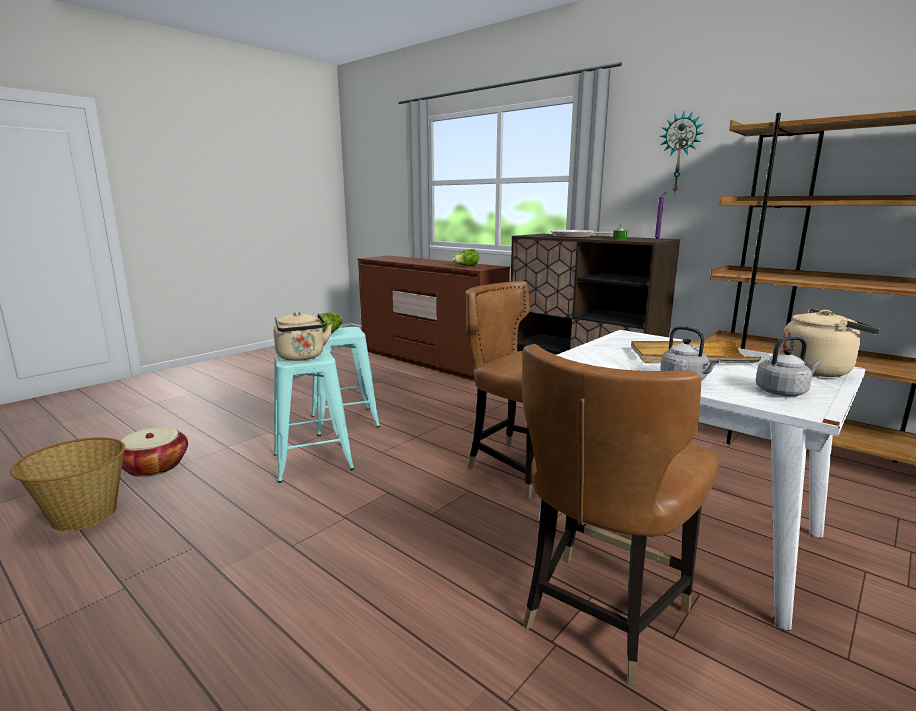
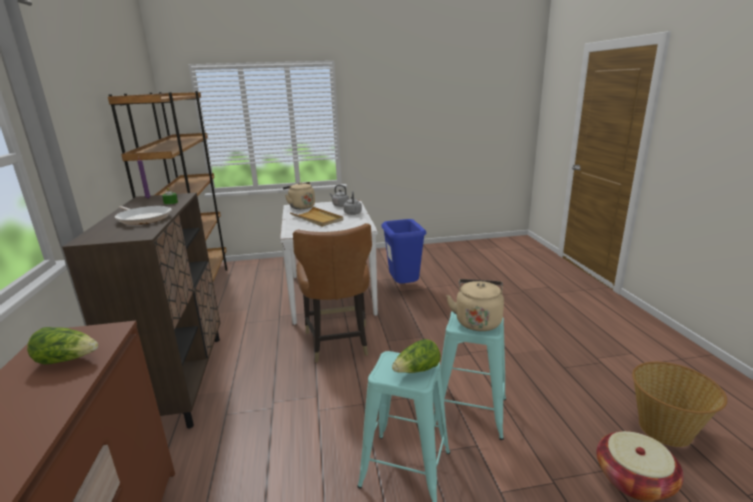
camera: 140 degrees left, 5 degrees up
(601, 613) = (404, 287): brown chair -> blue trash can
(680, 153) = (76, 119): wall clock -> none

